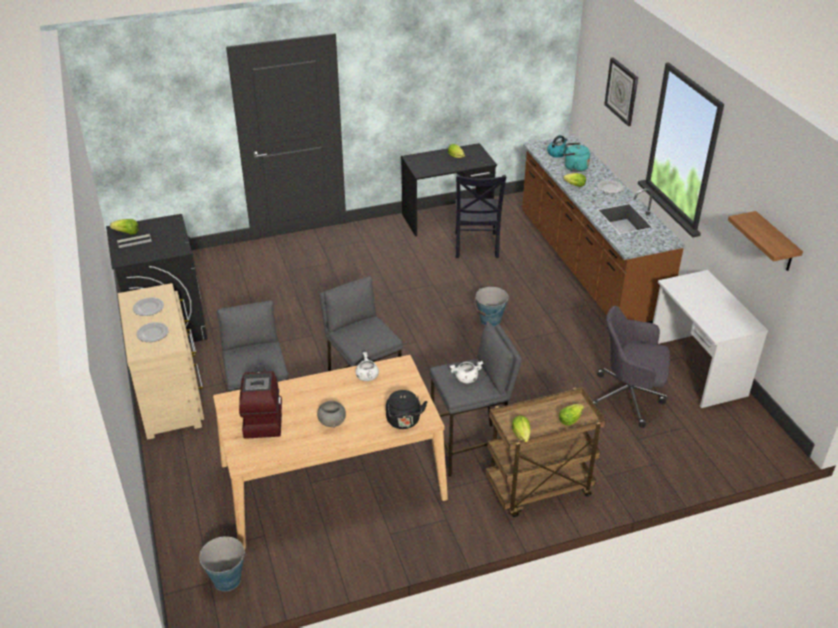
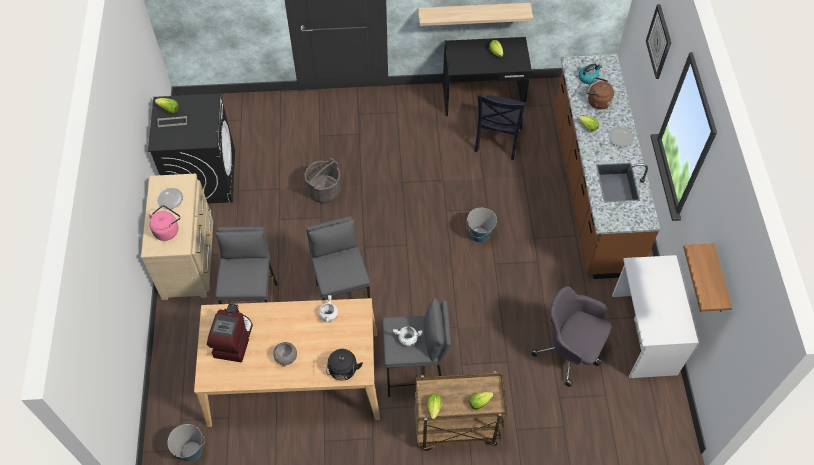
camera: 15 degrees right, 20 degrees up
(153, 333) = (167, 230): plate -> pink kettle
(308, 313) = (324, 191): none -> grey bucket
(427, 119) = (473, 13): none -> shelf
(574, 167) = (597, 101): turquoise kettle -> brown kettle

